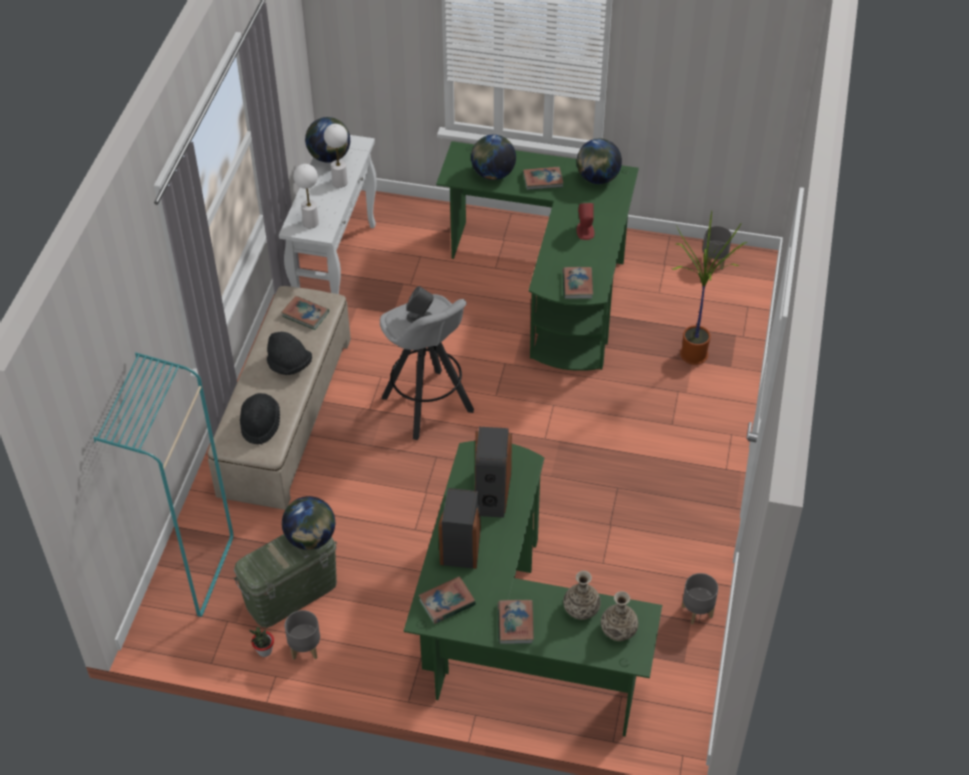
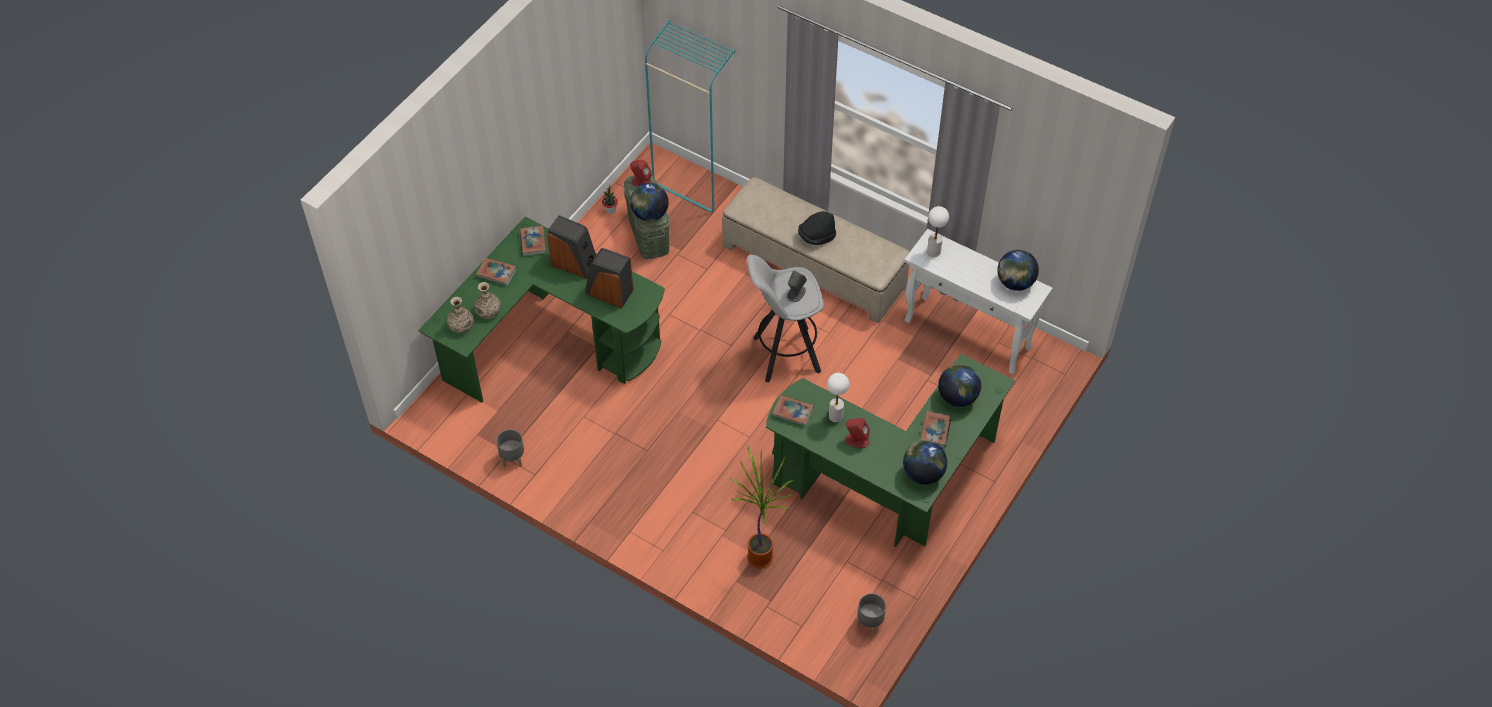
camera: 110 degrees right, 5 degrees up
(256, 566) = (641, 182): none -> red speaker
(260, 425) = (764, 207): black hat -> none
(304, 649) = (601, 230): grey planter -> none
(305, 315) = (867, 257): book -> none
(339, 182) = (978, 281): white table lamp -> white table lamp (836, 416)

